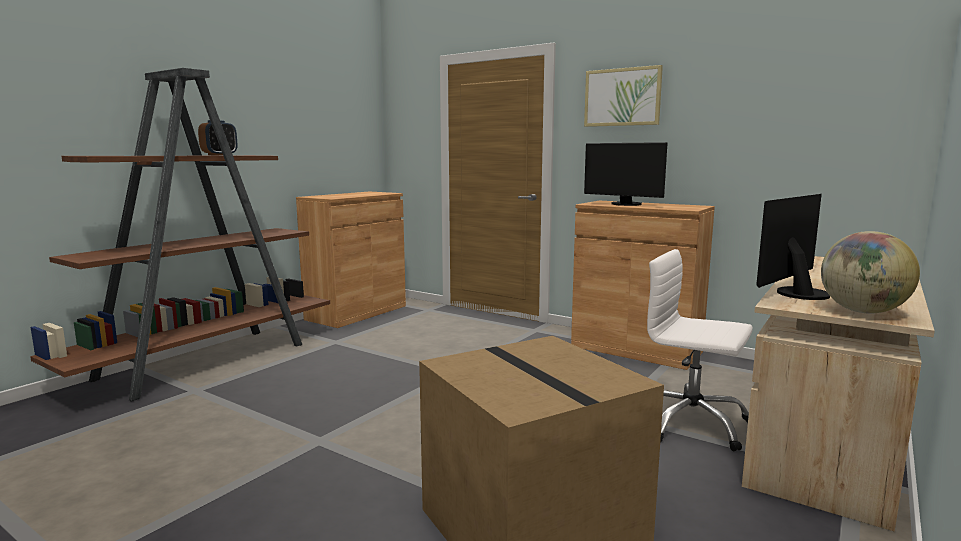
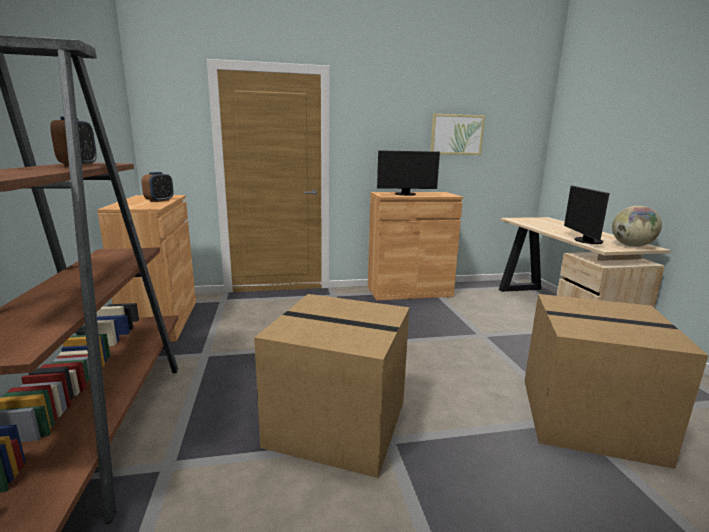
camera: 45 degrees left, 5 degrees up
(317, 415) = (340, 422): none -> cardboard box
(359, 195) = (159, 200): none -> alarm clock
(622, 97) = (385, 116): picture -> picture (456, 134)
(690, 423) = (513, 326): white office chair -> none

